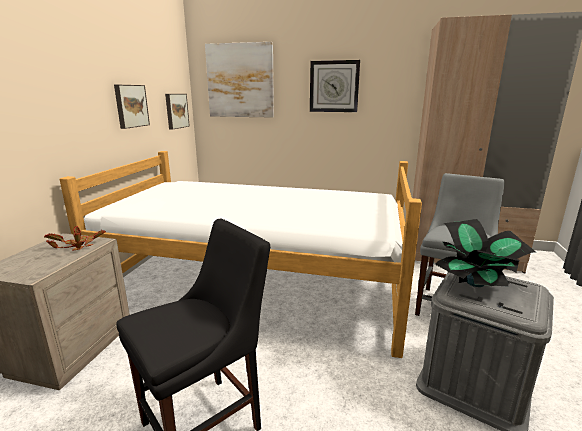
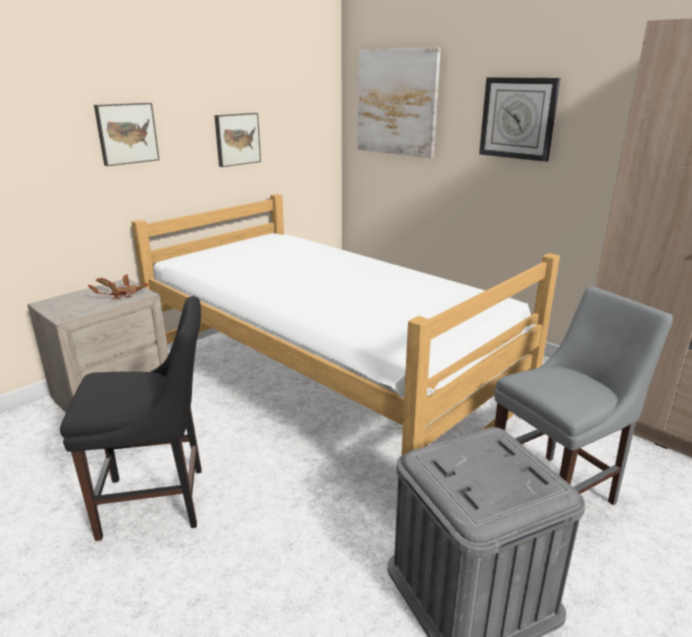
camera: 30 degrees right, 5 degrees up
(176, 111) = (310, 141): picture -> picture (126, 133)
(476, 283) = (477, 455): potted plant -> none

